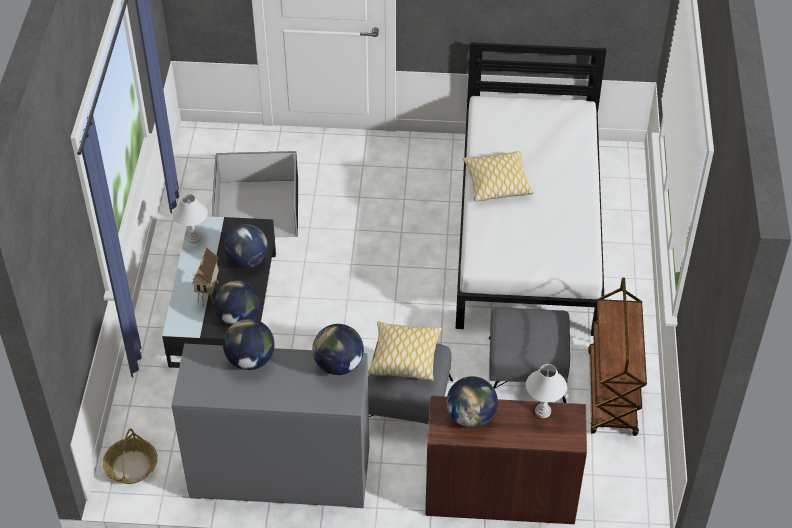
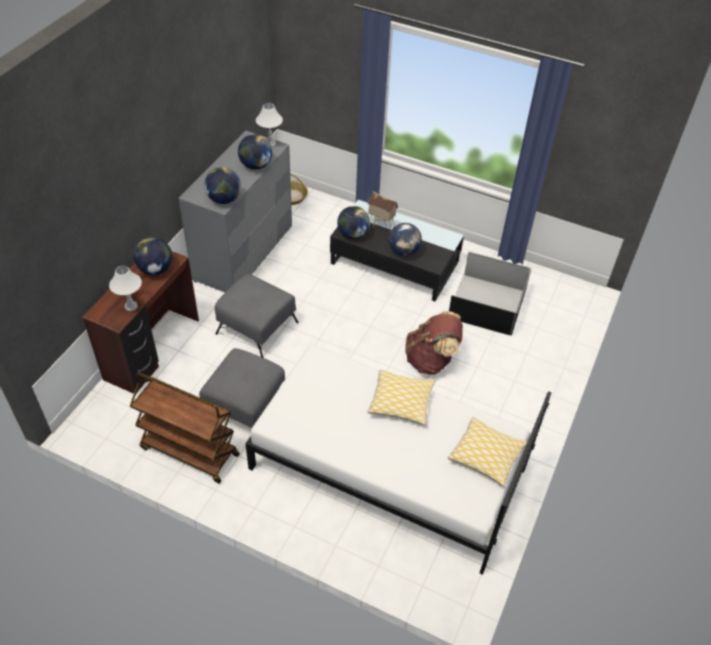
camera: 110 degrees right, 0 degrees up
(193, 238) = (438, 231): white table lamp -> white table lamp (270, 143)
(370, 234) = (431, 360): none -> brown backpack
(404, 357) = (263, 297): pillow -> pillow (486, 456)

